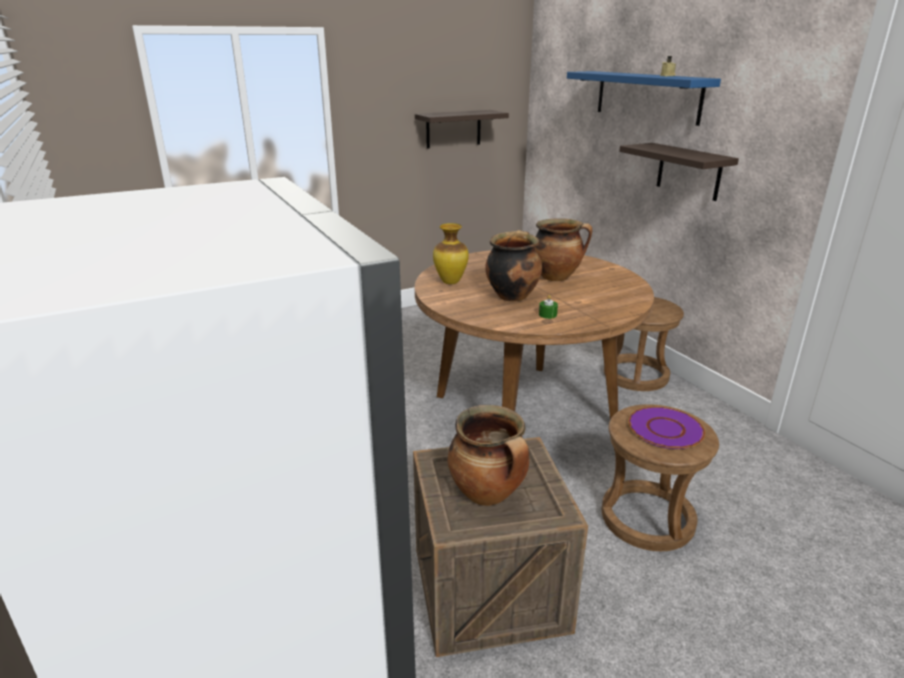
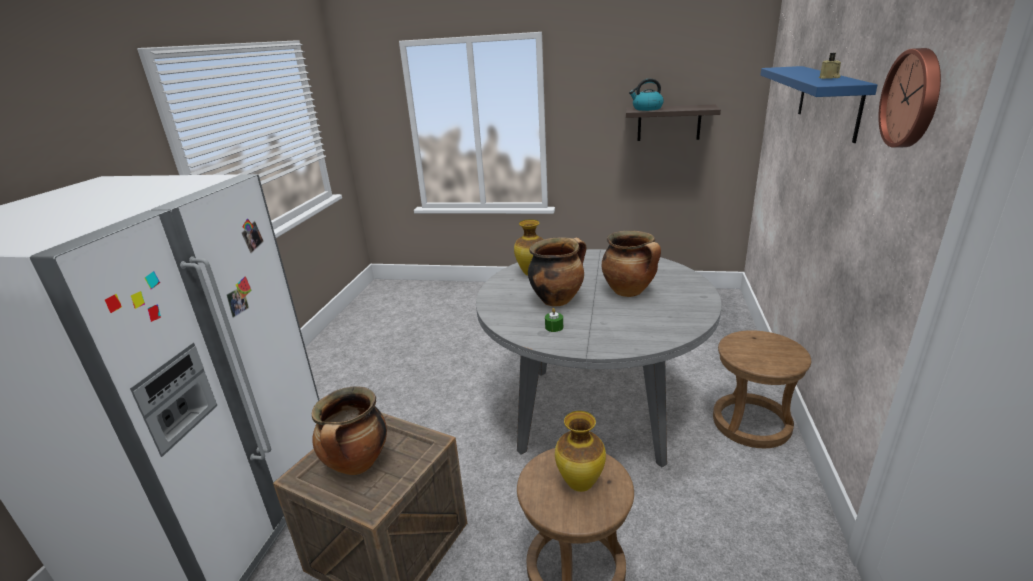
camera: 40 degrees right, 0 degrees up
(441, 114) = (647, 109): none -> kettle
(524, 410) = (593, 413): brown dining table -> grey dining table
(665, 429) = (579, 484): purple plate -> vase
(689, 171) = (841, 199): shelf -> none
(772, 86) = (913, 99): none -> wall clock

